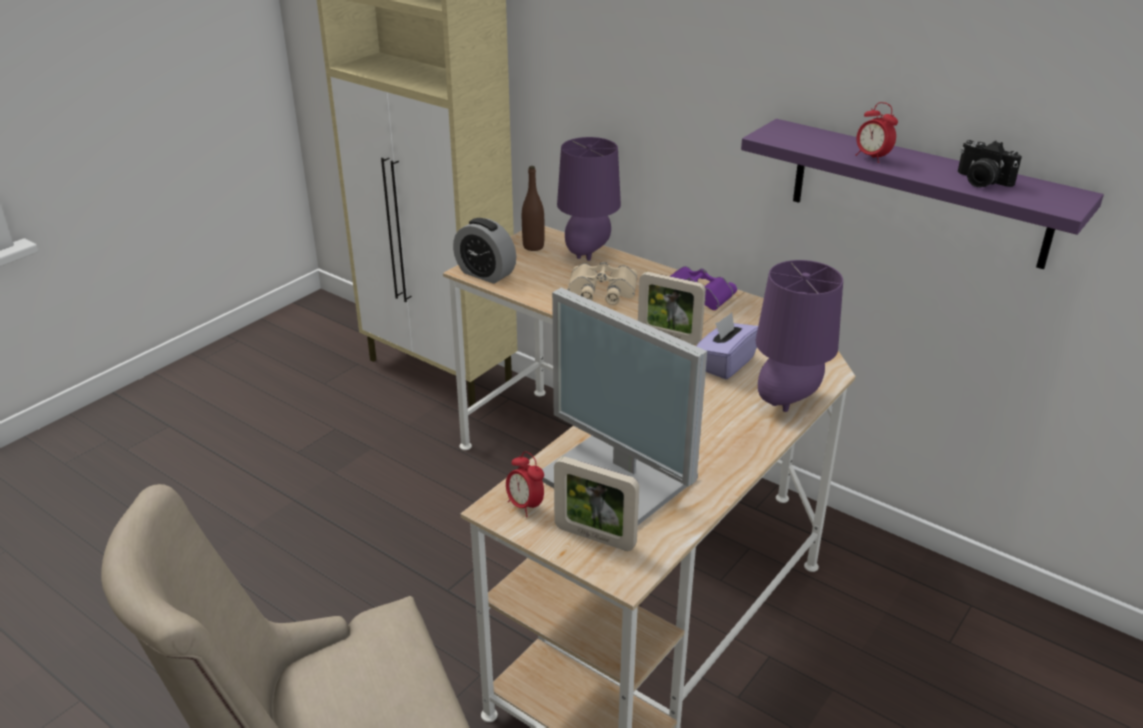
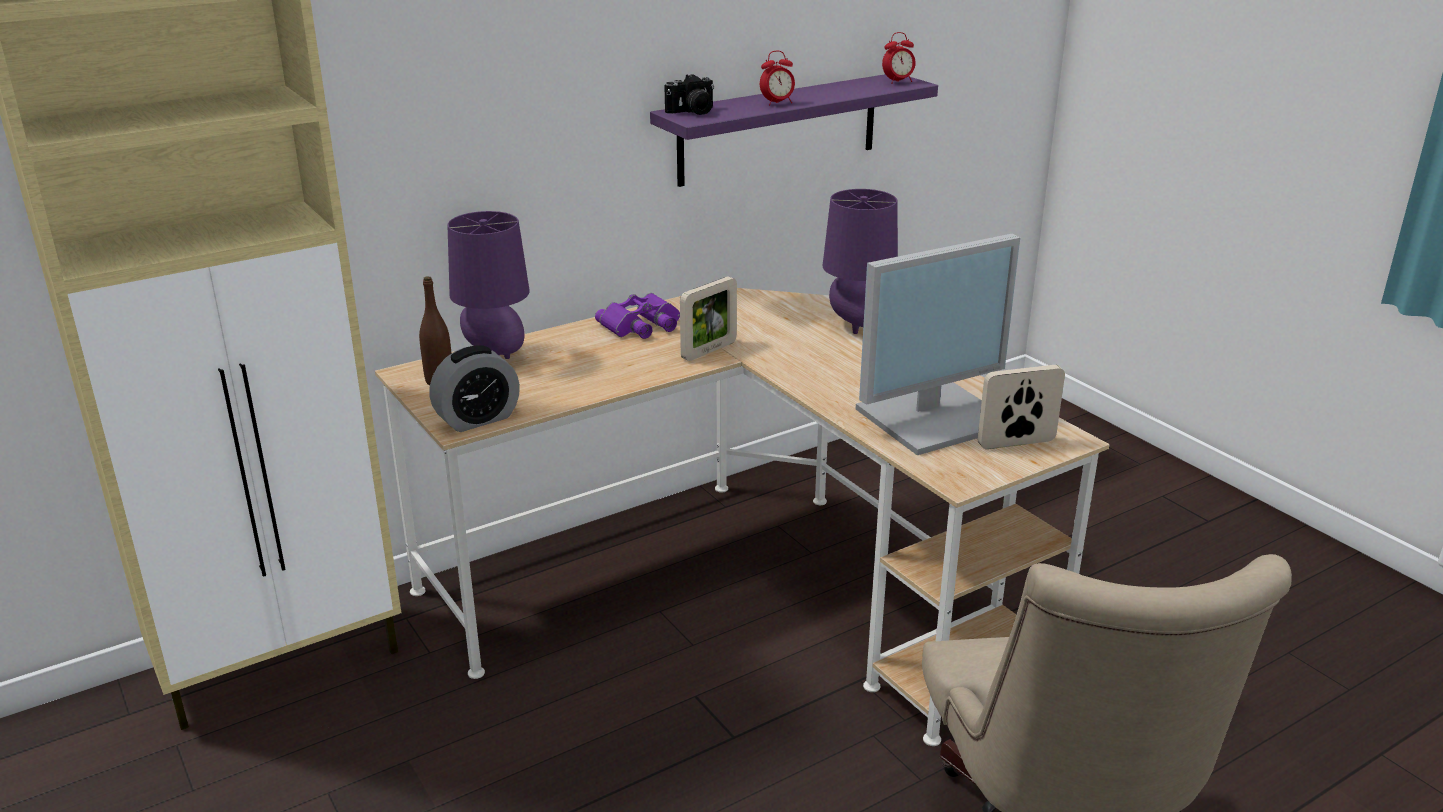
camera: 70 degrees left, 5 degrees down
(525, 506) = (959, 467): alarm clock -> alarm clock (898, 82)
(595, 537) = (1016, 443): picture frame -> picture frame turned 150 degrees counterclockwise
(601, 291) = (587, 364): beige binoculars -> none
(725, 364) = (776, 337): purple tissue box -> none
(981, 181) = (852, 89): camera -> camera (693, 112)

